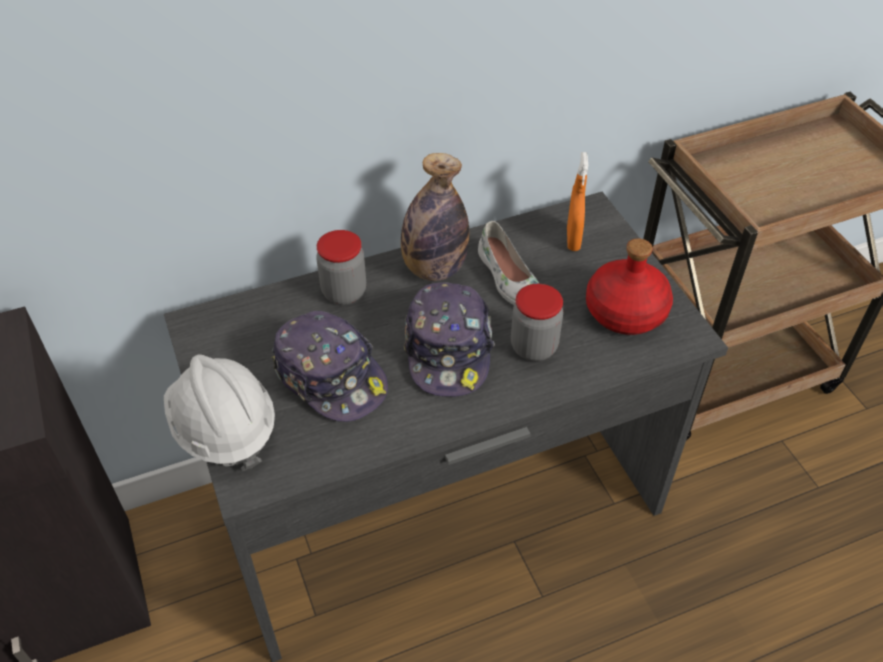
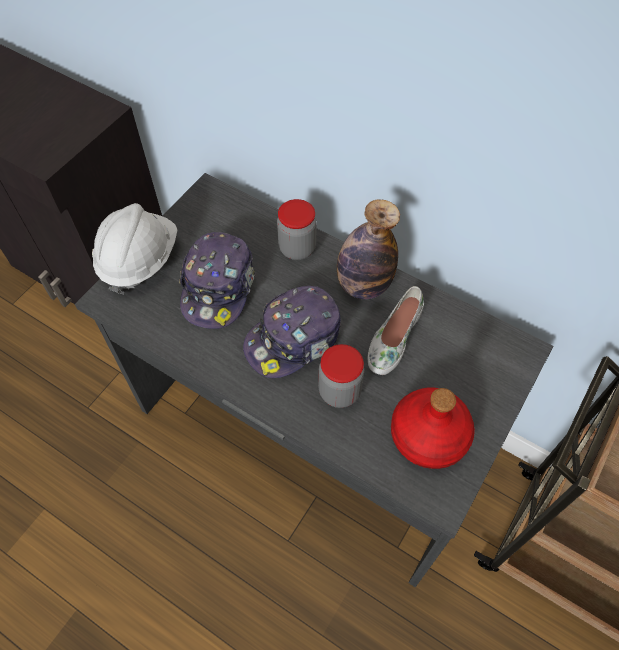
camera: 55 degrees right, 10 degrees up
(573, 239) = (475, 355): orange spray bottle -> none

